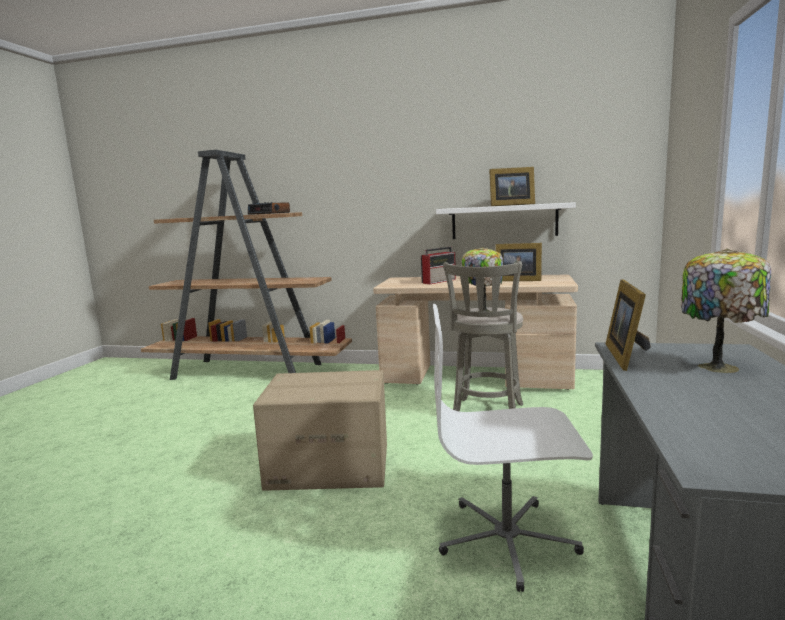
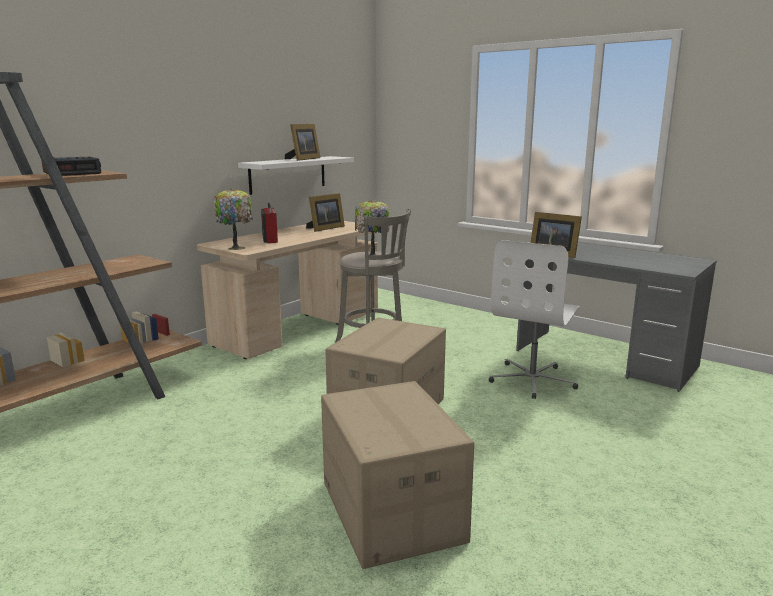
camera: 65 degrees left, 5 degrees up
(136, 519) = (390, 511): none -> cardboard box
(719, 366) = (582, 248): table lamp -> table lamp (236, 247)

